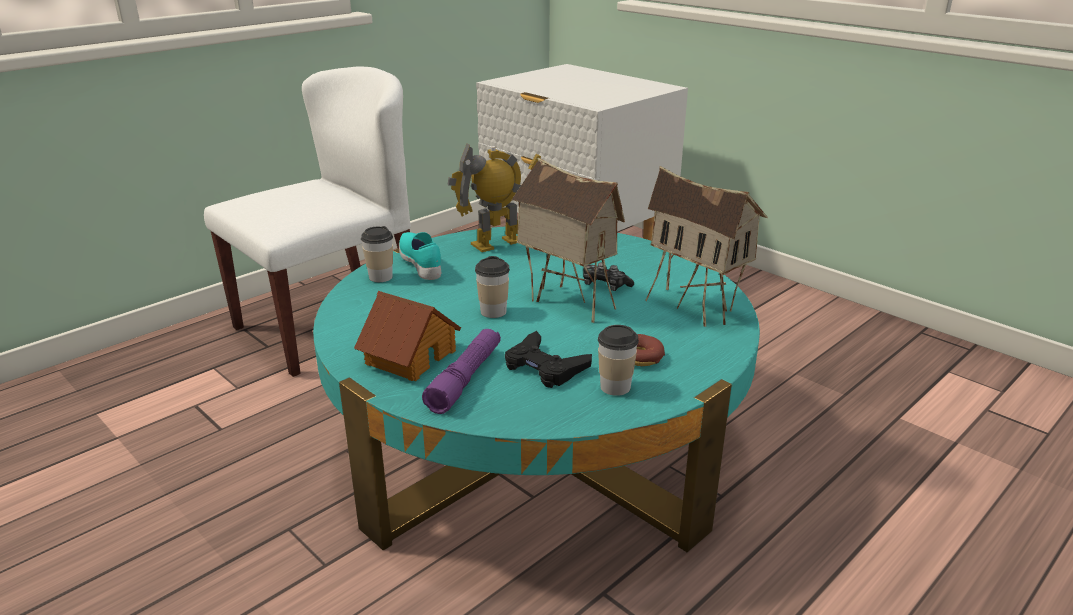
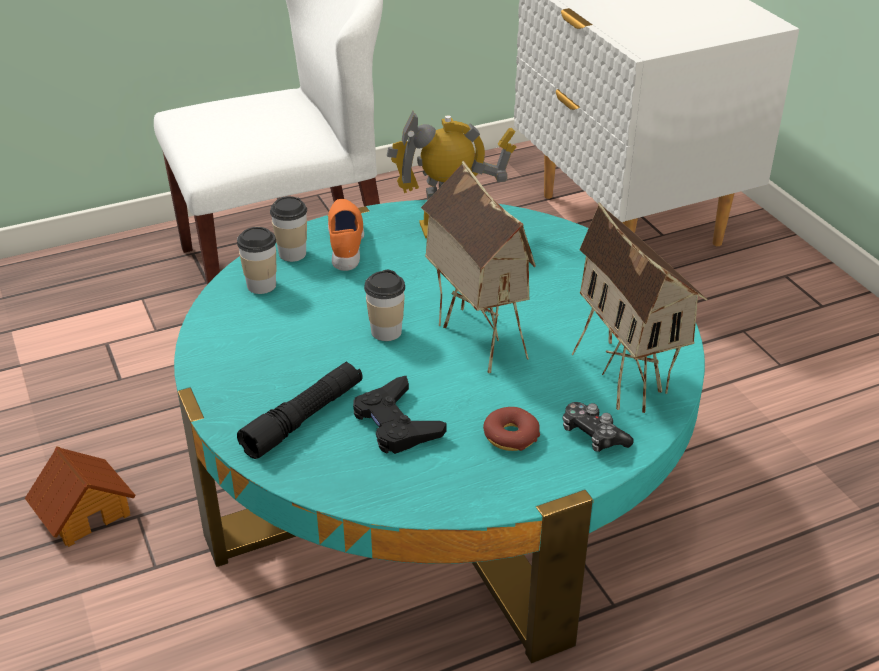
camera: 20 degrees right, 10 degrees up
(409, 356) = (263, 374): toy house -> toy house (84, 511)
(422, 265) = (346, 245): turquoise shoe -> orange shoe
(465, 379) = (304, 419): purple flashlight -> black flashlight
(605, 285) = (538, 320): game controller -> game controller (593, 435)
(615, 387) = (456, 470): cup -> cup (261, 285)

